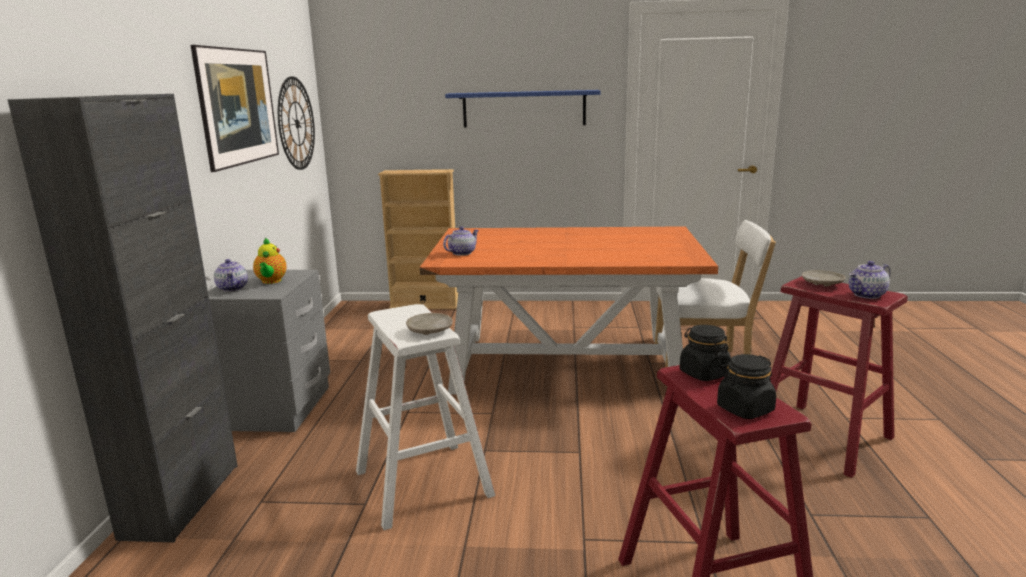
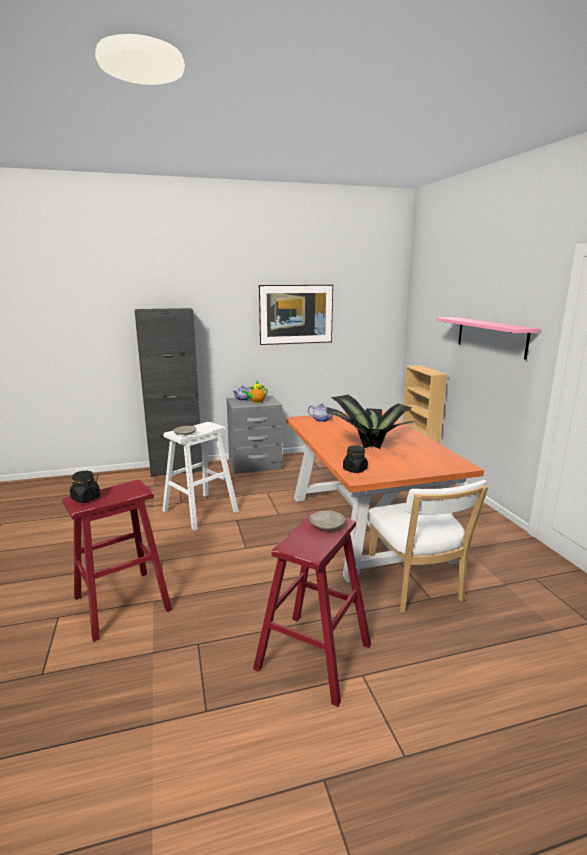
camera: 70 degrees right, 0 degrees up
(296, 123) = (365, 326): wall clock -> none
(524, 109) = (491, 336): blue shelf -> pink shelf
(588, 248) = (365, 445): none -> potted plant
(704, 373) = (131, 488): black jar -> black jar (355, 469)
(867, 295) = (303, 543): teapot -> none

